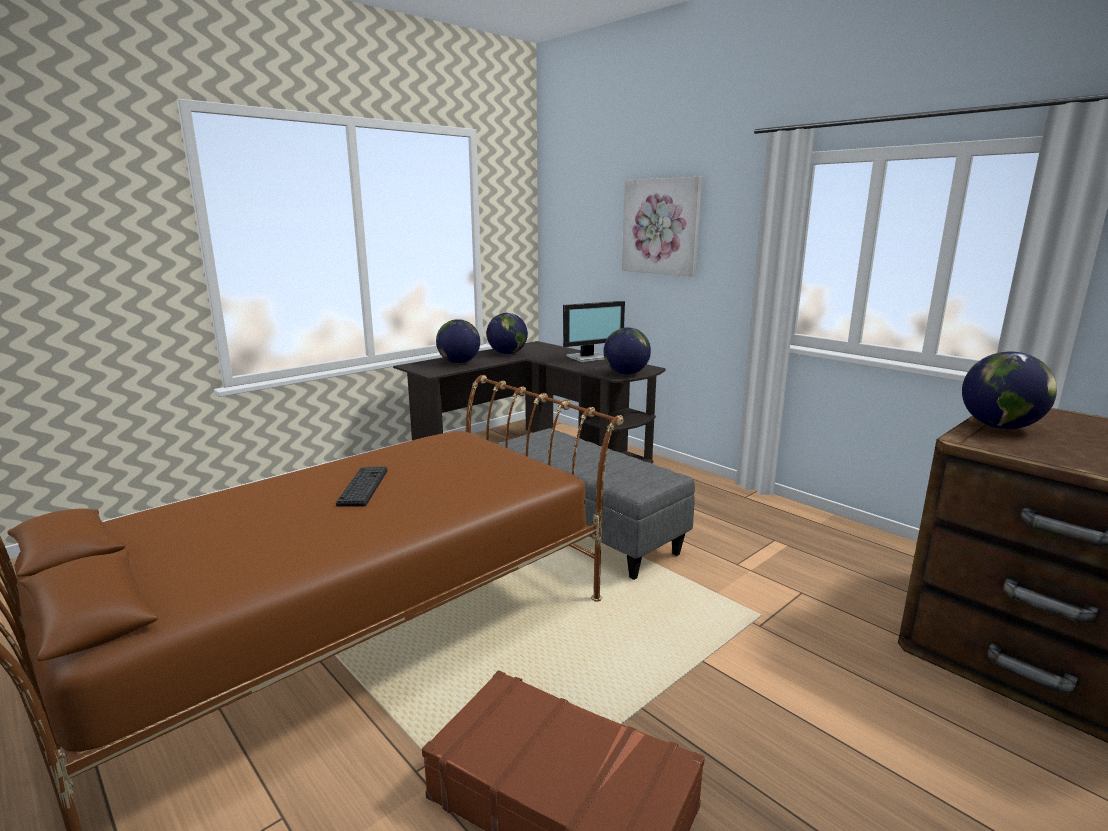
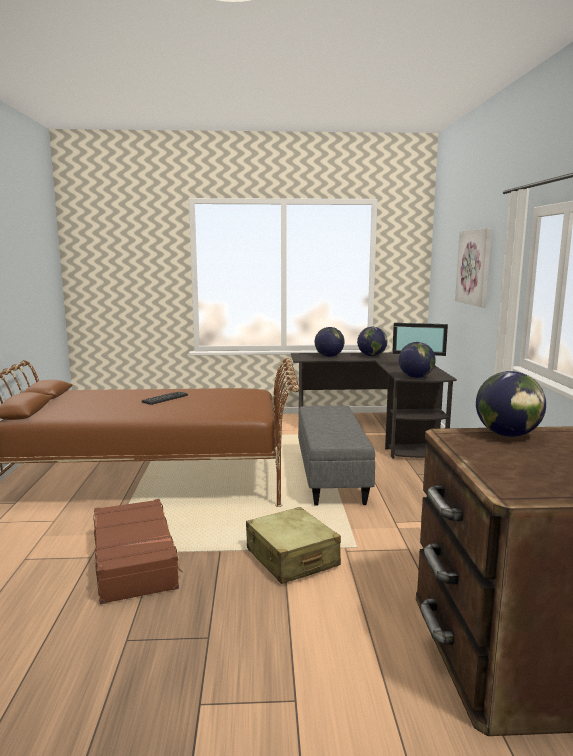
camera: 40 degrees right, 5 degrees down
(731, 668) = (292, 558): none -> beige suitcase

